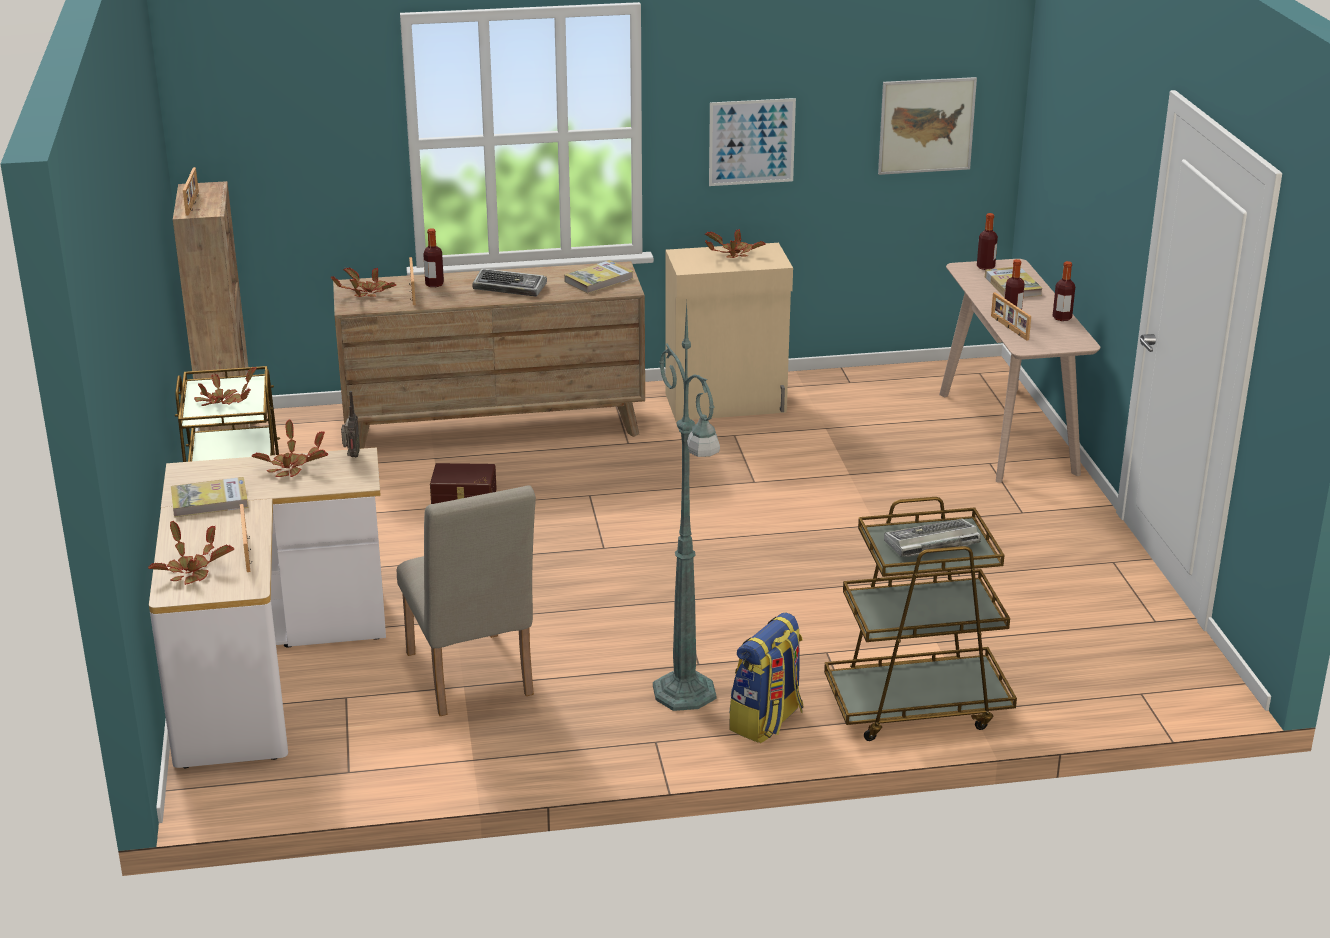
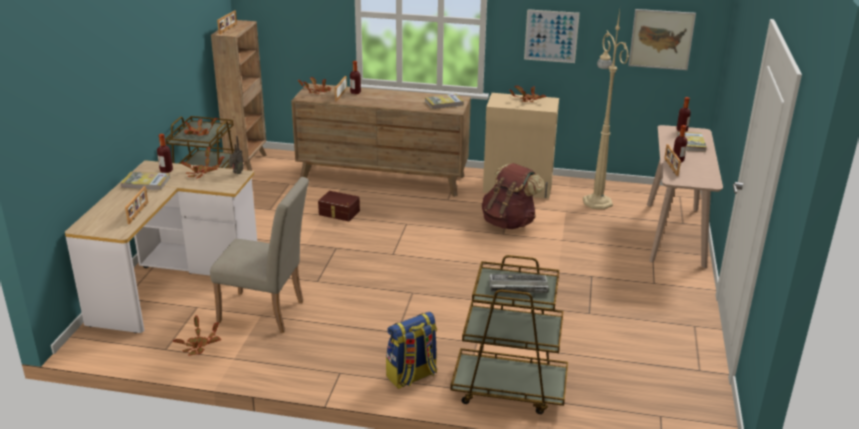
camera: 20 degrees right, 0 degrees up
(191, 571) = (102, 217): potted plant -> potted plant (198, 346)
(471, 680) = (267, 313): beige chair -> beige chair turned 75 degrees counterclockwise
(511, 287) = (393, 100): keyboard -> none
(685, 694) = (377, 348): green floor lamp -> none
(751, 462) = (509, 222): none -> brown backpack
(862, 403) = (596, 201): none -> beige floor lamp
(1062, 318) = (709, 166): bottle -> bottle (166, 170)

